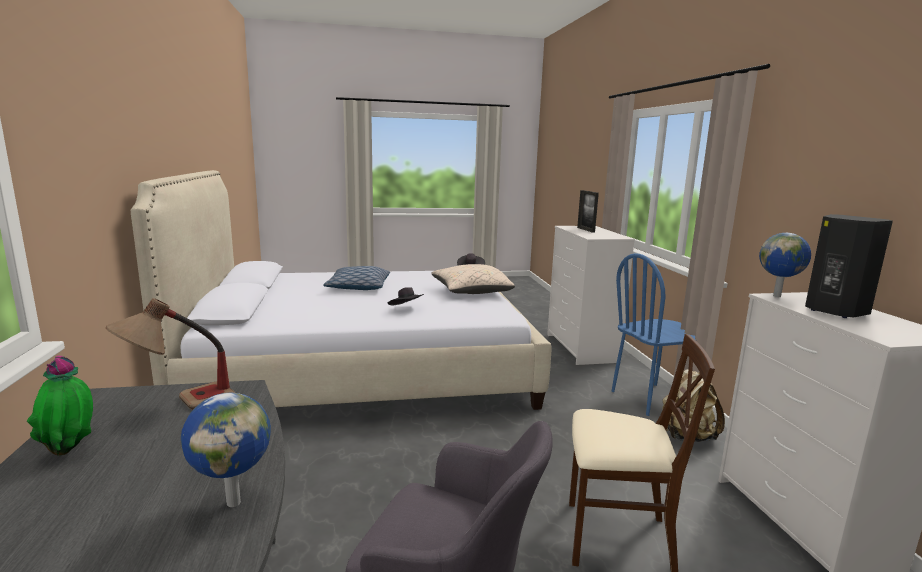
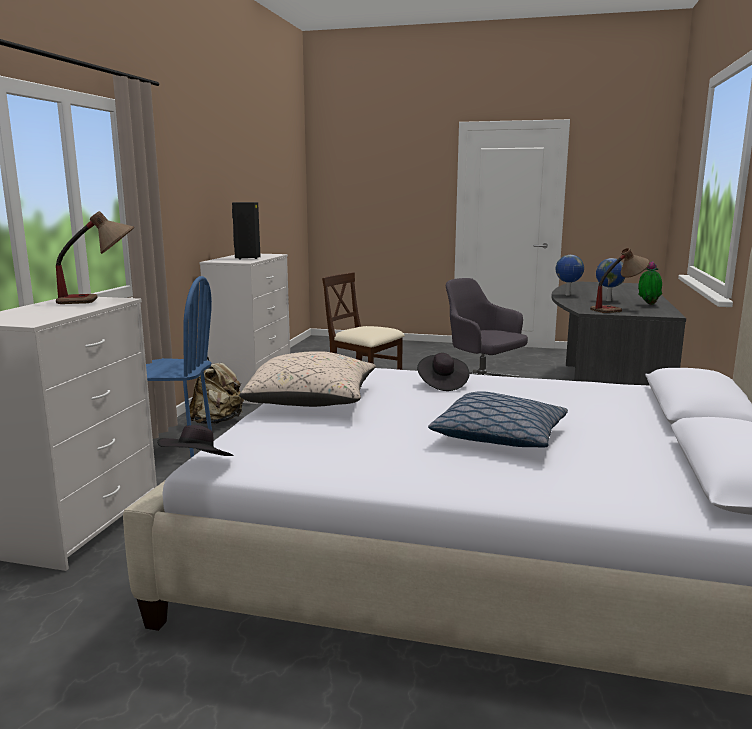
camera: 155 degrees left, 0 degrees up
(585, 230) = (42, 312): picture frame -> none
(599, 236) = (99, 300): none -> table lamp
(778, 296) = (240, 261): globe -> globe (607, 300)

